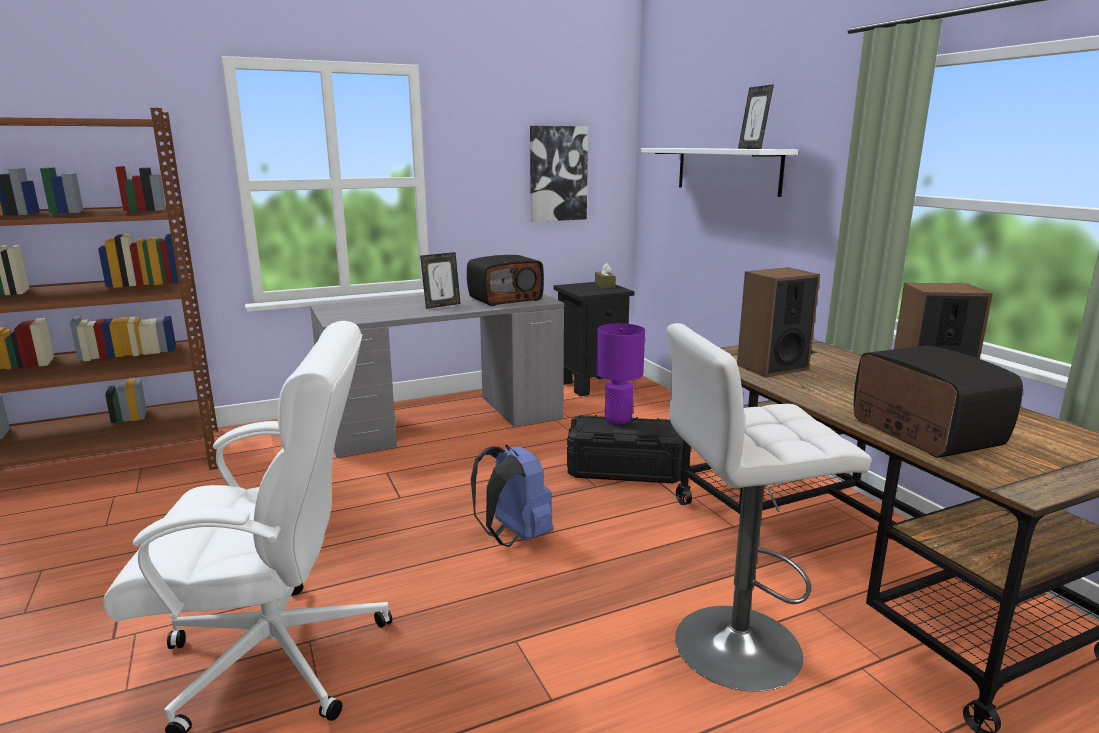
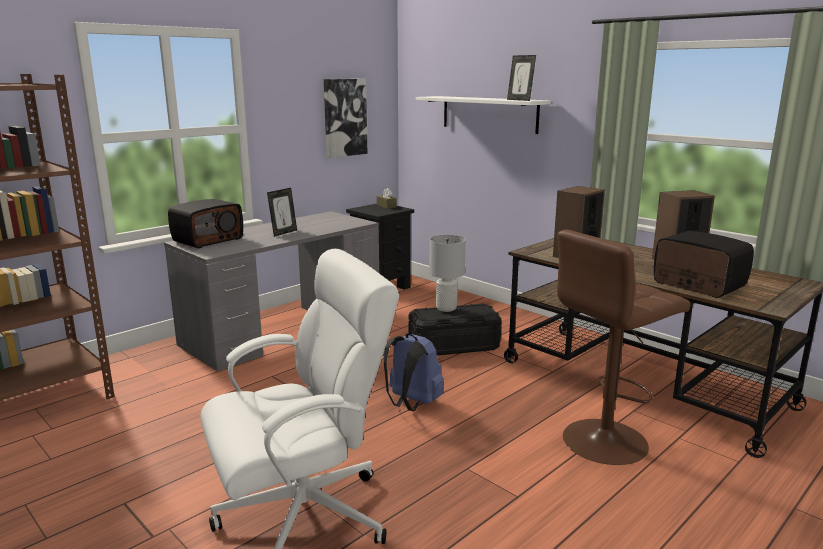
camera: 20 degrees left, 0 degrees up
(505, 299) = (328, 223): radio -> radio (208, 240)
(618, 421) = (446, 309): purple table lamp -> grey table lamp
(735, 645) = (603, 441): white stool -> brown stool

